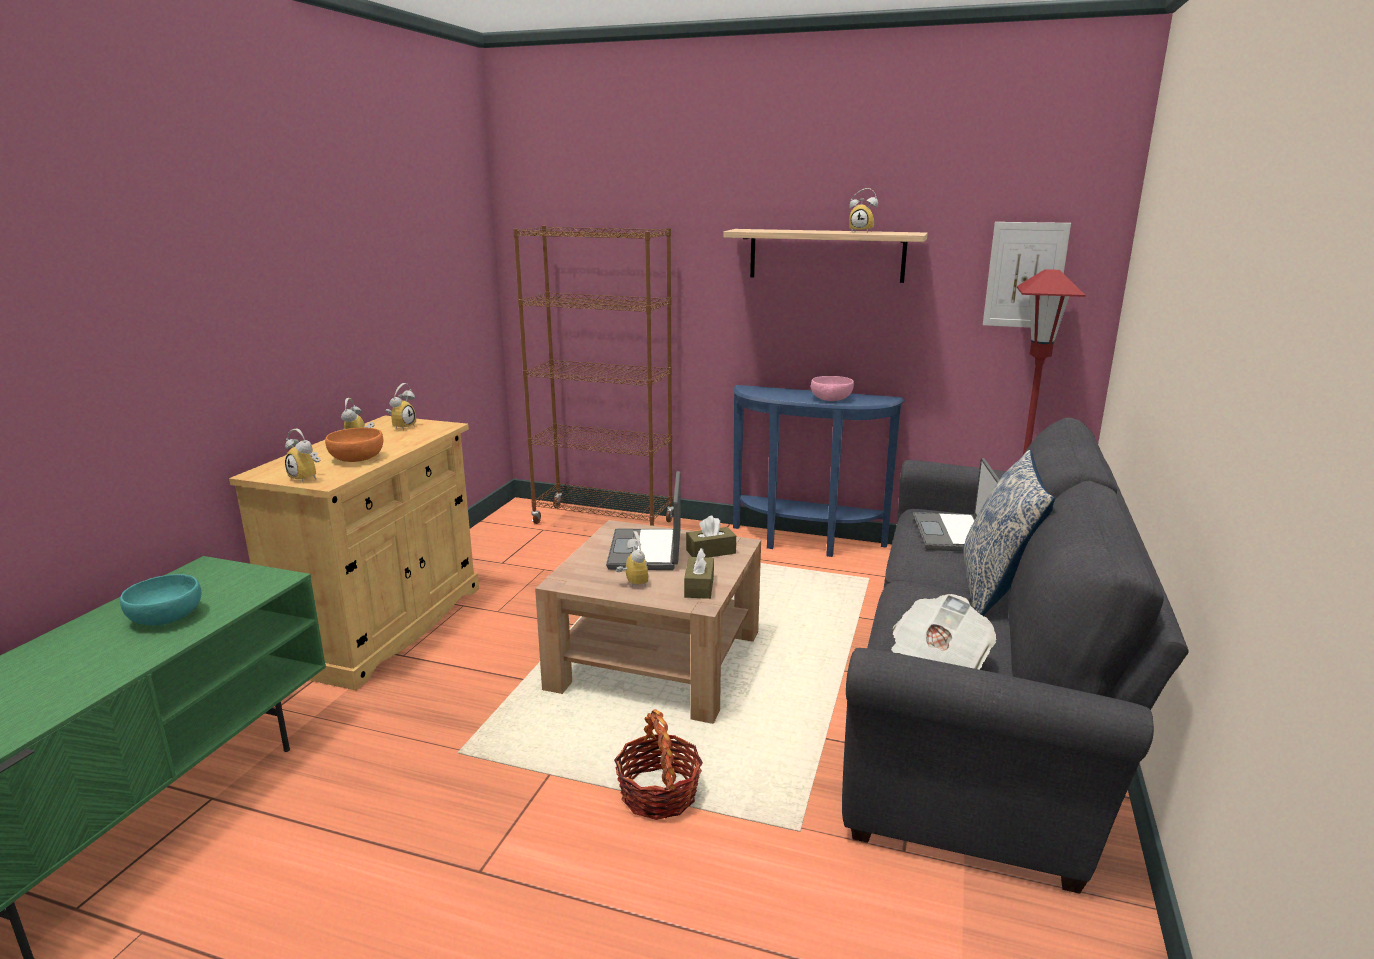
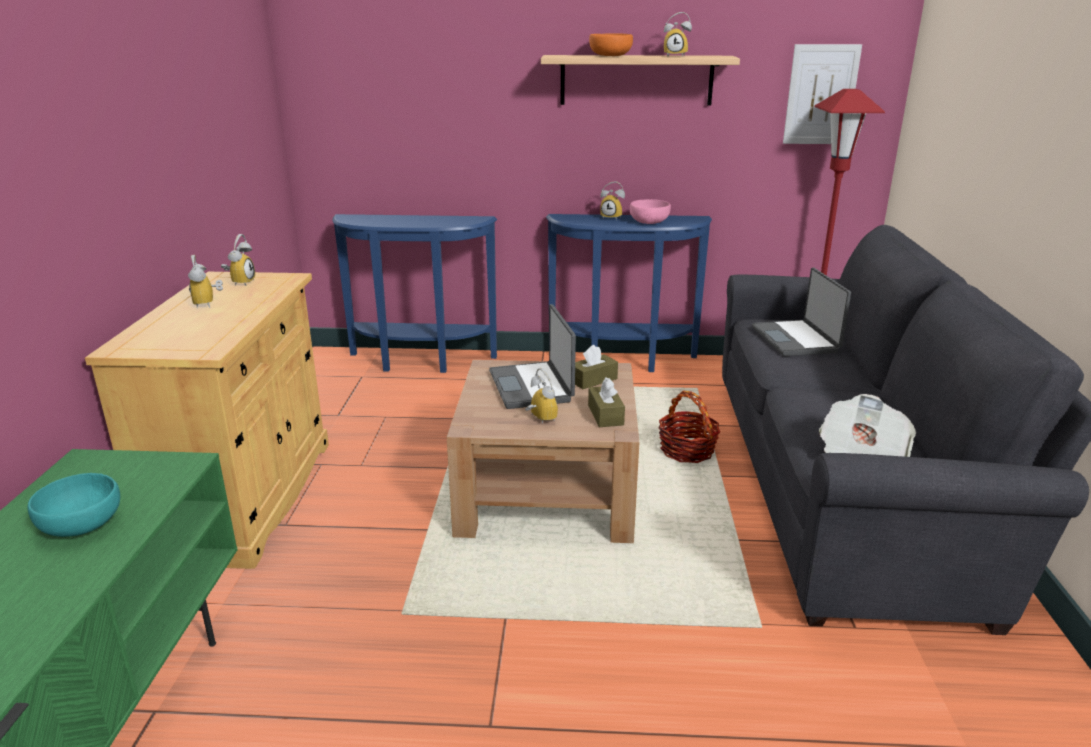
camera: 15 degrees left, 5 degrees up
(308, 478) = (183, 348): alarm clock -> alarm clock (612, 217)
(356, 458) = (219, 321): orange bowl -> orange bowl (609, 56)
(603, 522) = (420, 362): brown bookcase -> blue console table
(659, 794) = (619, 618): basket -> basket (687, 450)
(995, 591) = (863, 387): pillow -> none

